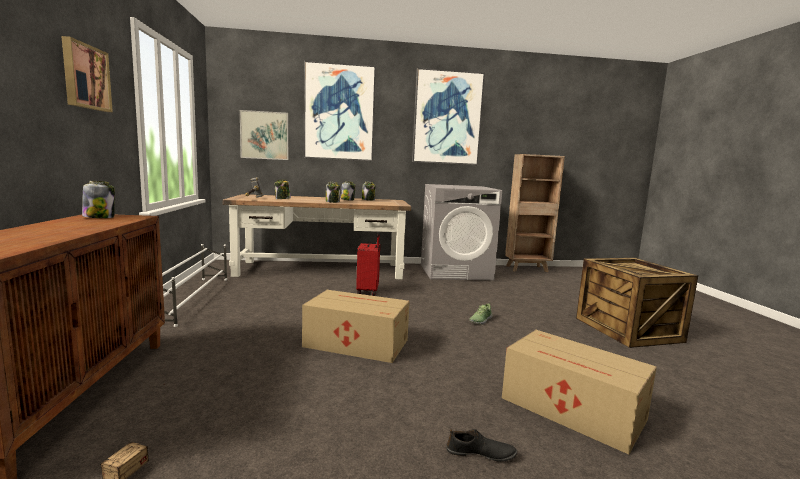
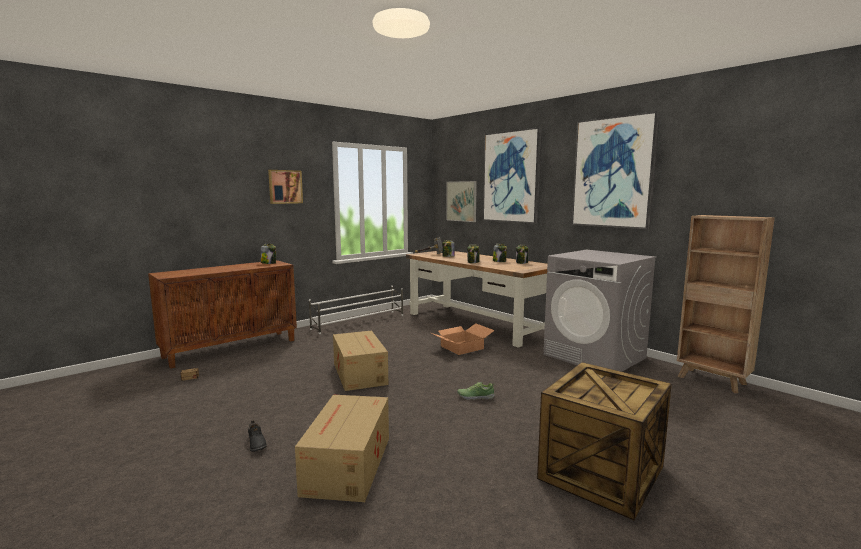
camera: 55 degrees right, 0 degrees up
(368, 291) = (462, 348): red suitcase -> cardboard box

